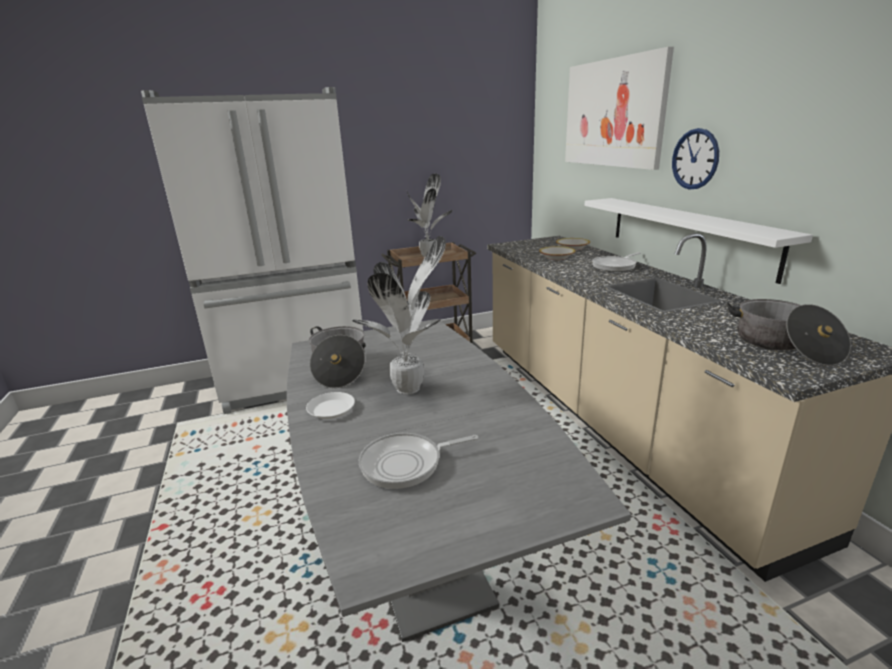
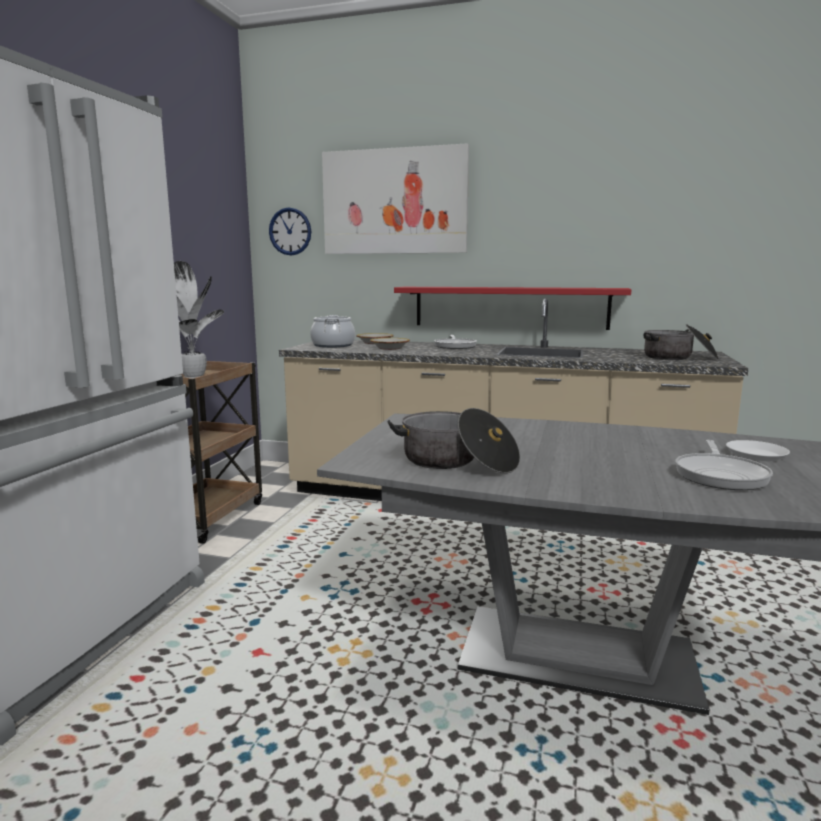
camera: 55 degrees left, 10 degrees down
(331, 409) = (568, 481): white plate -> white plate (756, 455)
(411, 388) = (560, 448): potted plant -> none
(532, 246) = (333, 345): none -> cooking pot
(686, 234) = (510, 307): white shelf -> red shelf
(695, 159) = (509, 241): wall clock -> wall clock (290, 231)

